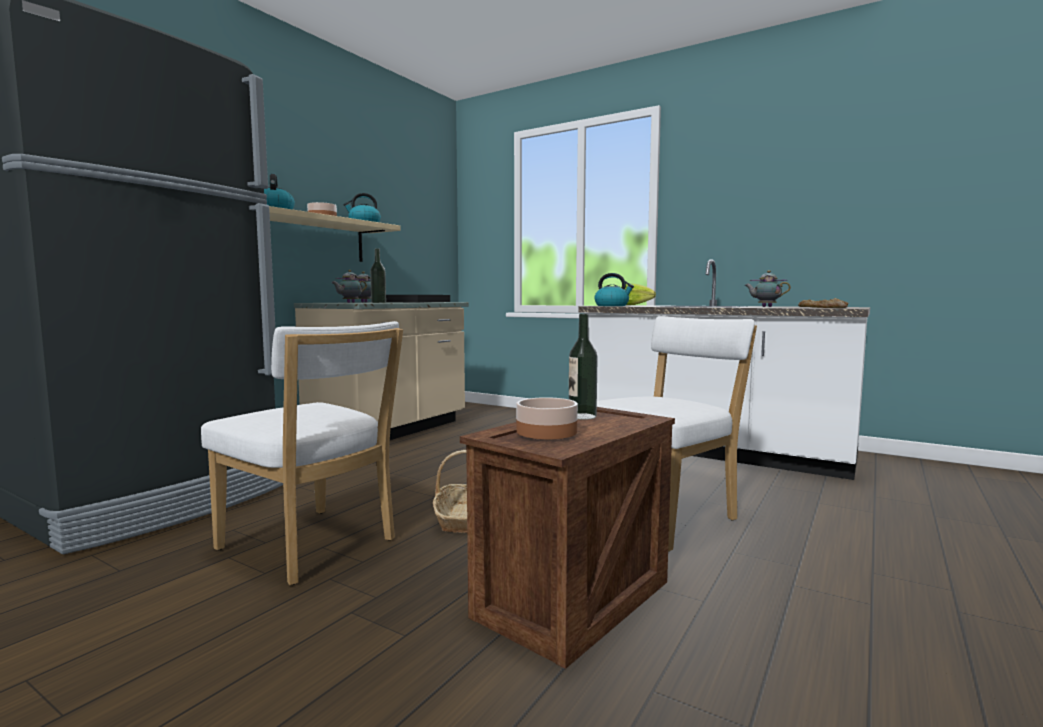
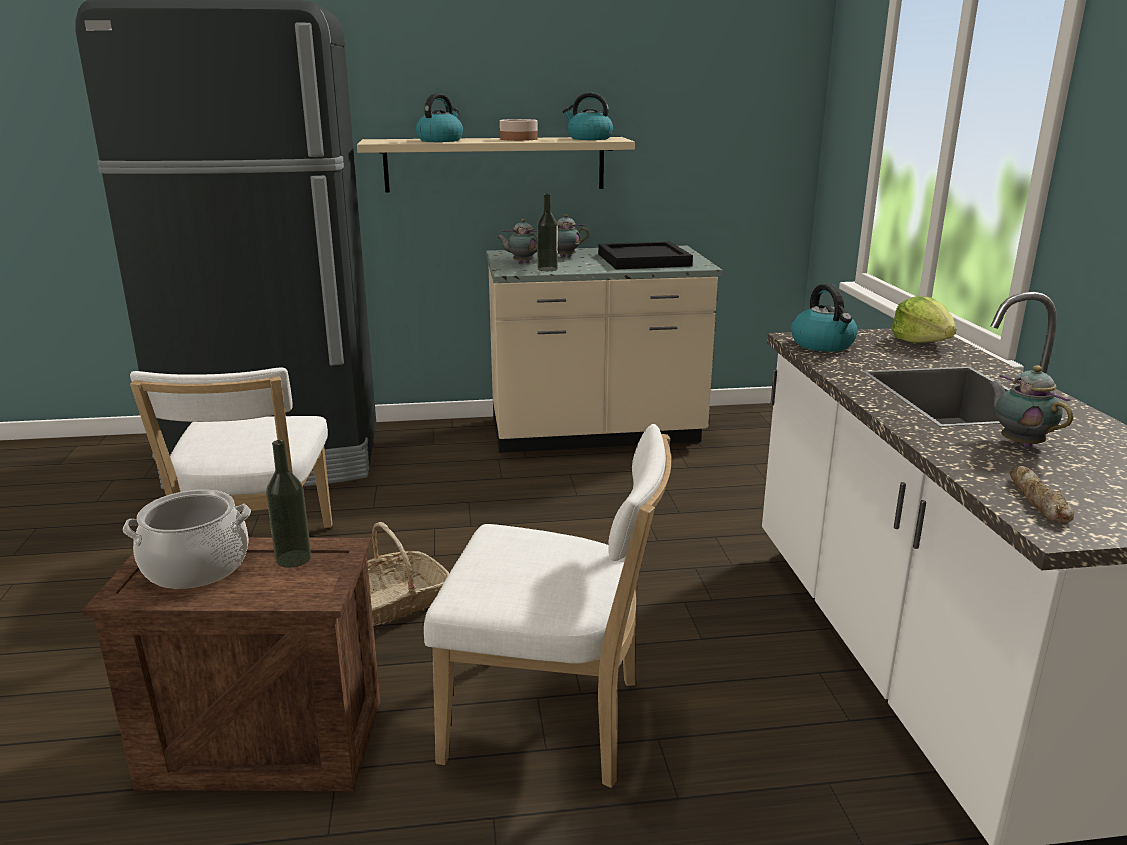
camera: 50 degrees right, 15 degrees up
(546, 431) = (196, 566): bowl -> cooking pot

